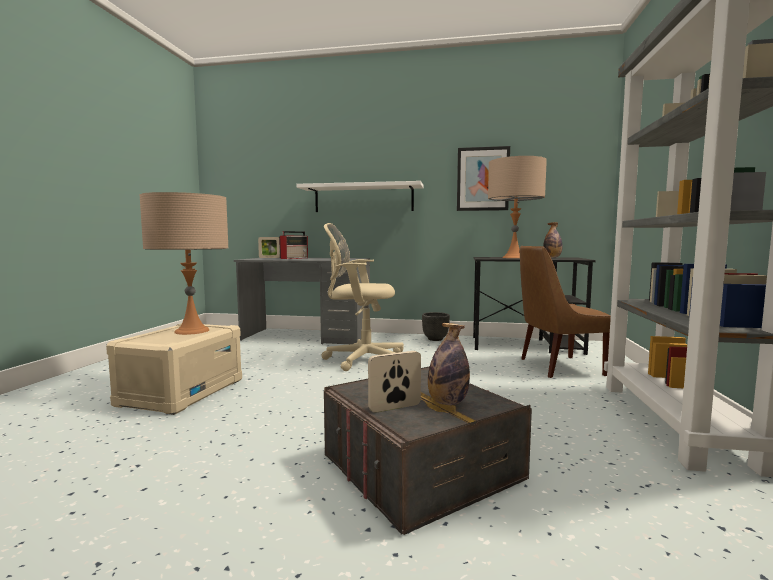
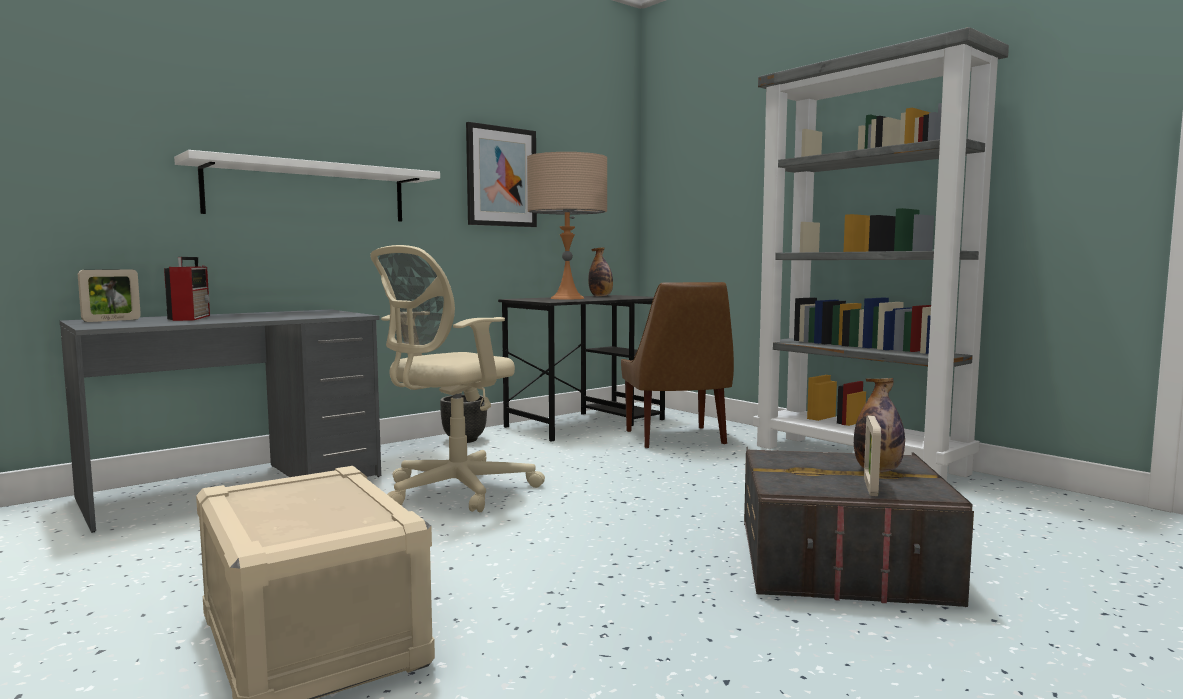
camera: 50 degrees left, 0 degrees up
(192, 331) = (302, 495): beige table lamp -> none
(557, 367) = (676, 438): brown chair -> brown chair turned 45 degrees counterclockwise

